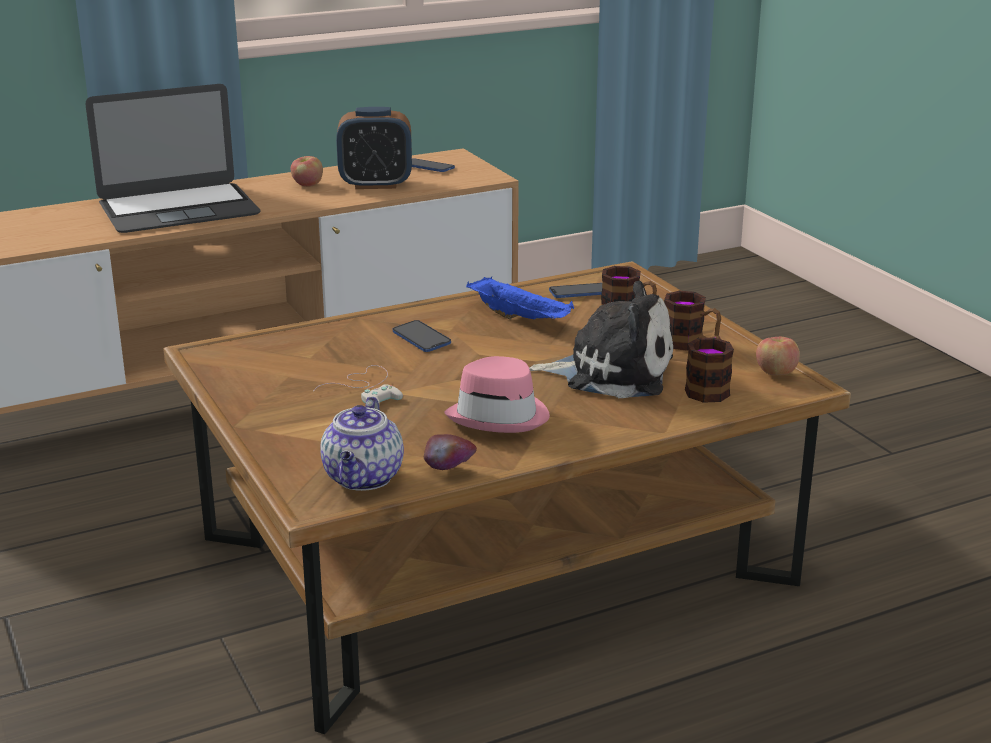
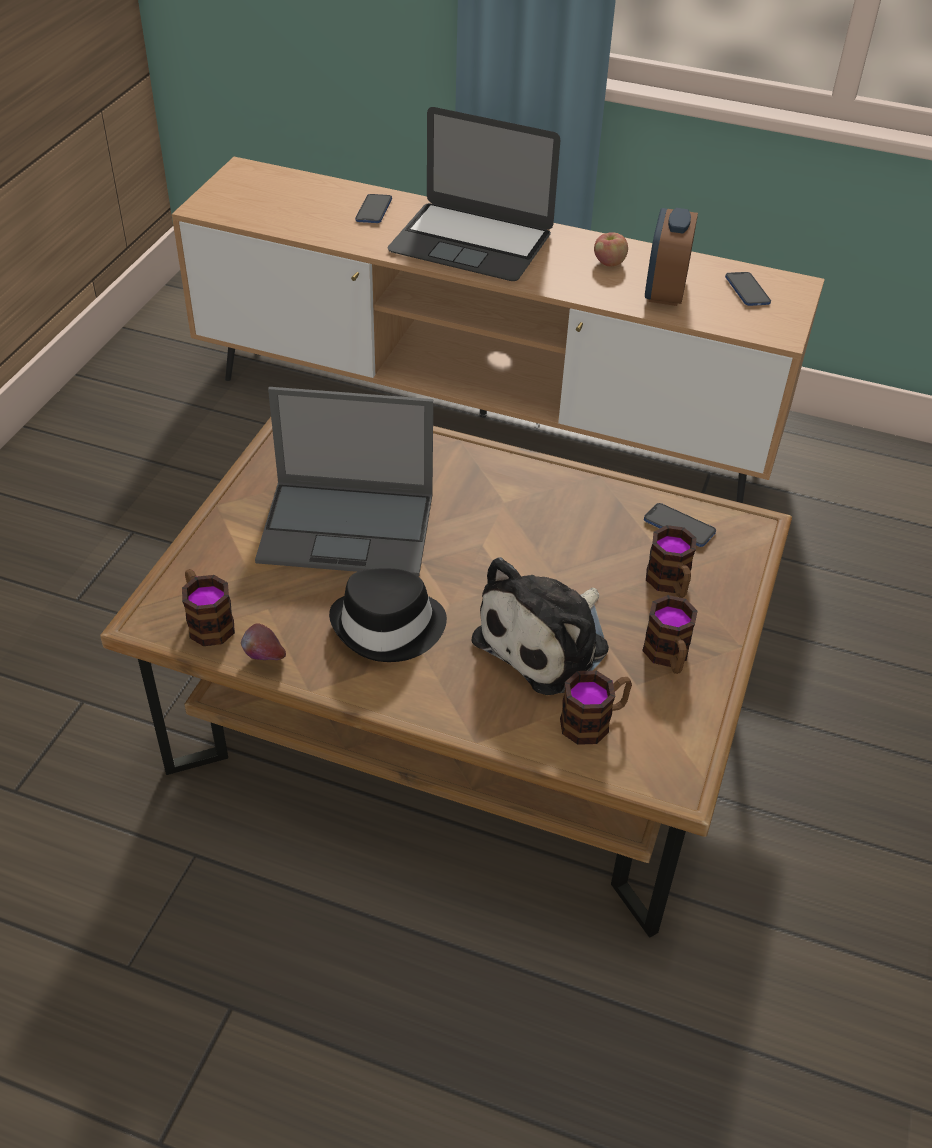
camera: 45 degrees right, 20 degrees up
(364, 479) = (207, 622): teapot -> mug
(367, 388) = (349, 528): white game controller -> laptop
(376, 184) = (665, 292): alarm clock -> alarm clock turned 60 degrees clockwise
(421, 338) = (468, 497): phone -> phone (373, 210)
(500, 416) = (389, 627): pink hat -> black hat
(521, 318) = (579, 525): blue tray -> none
(612, 372) = (547, 642): plush toy -> plush toy turned 75 degrees clockwise
(776, 372) = (680, 748): apple -> none

